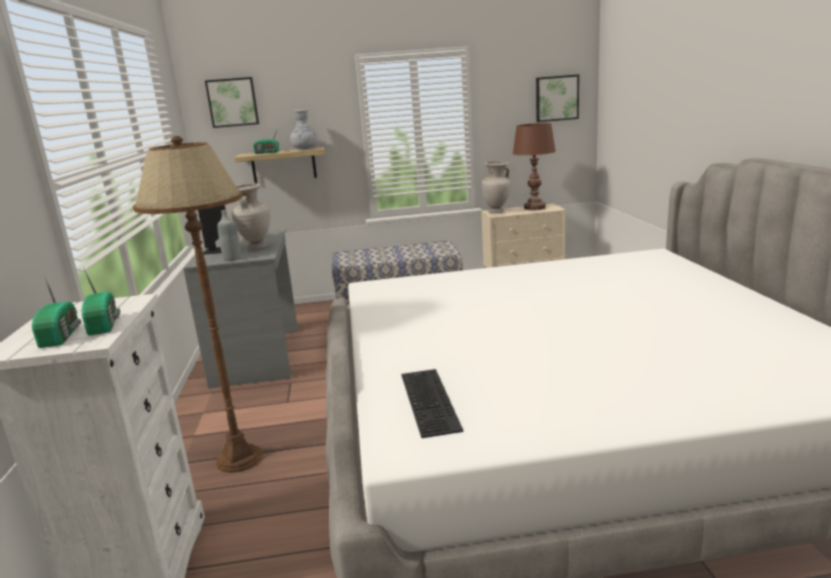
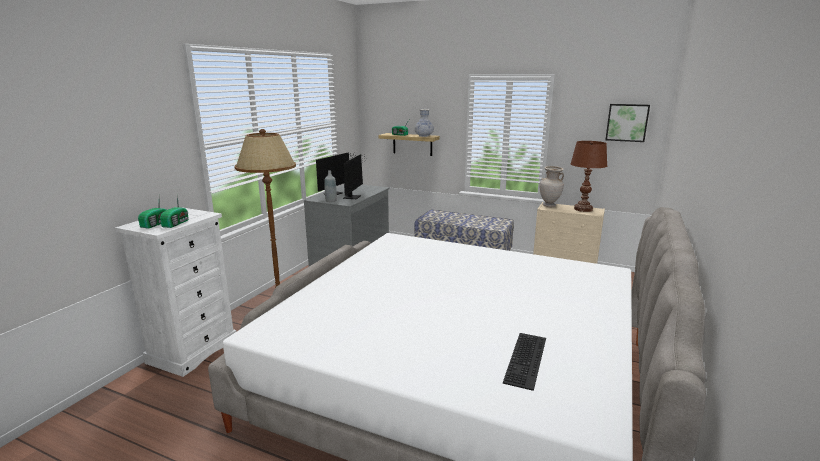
camera: 30 degrees right, 0 degrees up
(233, 102) = (387, 99): picture -> none
(256, 247) = (353, 196): beige vase -> monitor
(432, 401) = (309, 315): keyboard -> keyboard (527, 360)

